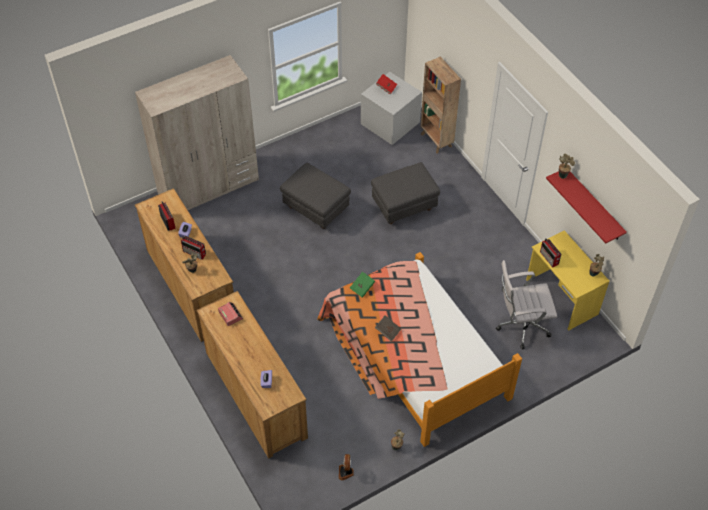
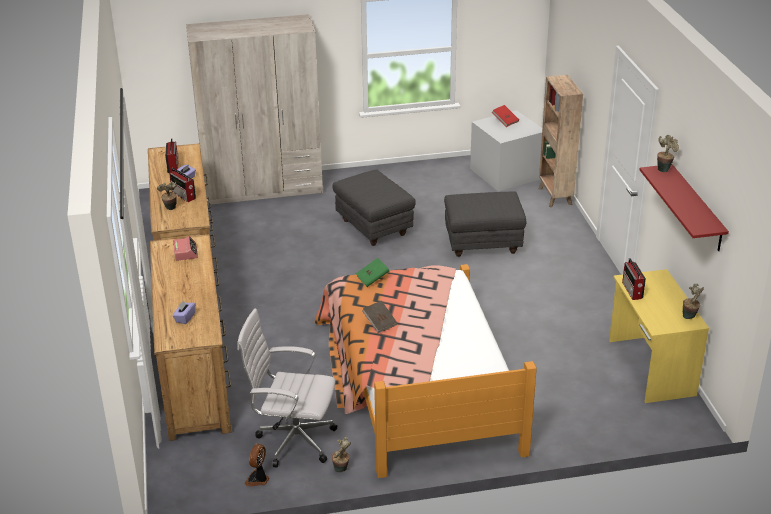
camera: 20 degrees right, 20 degrees down
(520, 326) = (578, 384): white office chair -> white office chair (292, 441)

